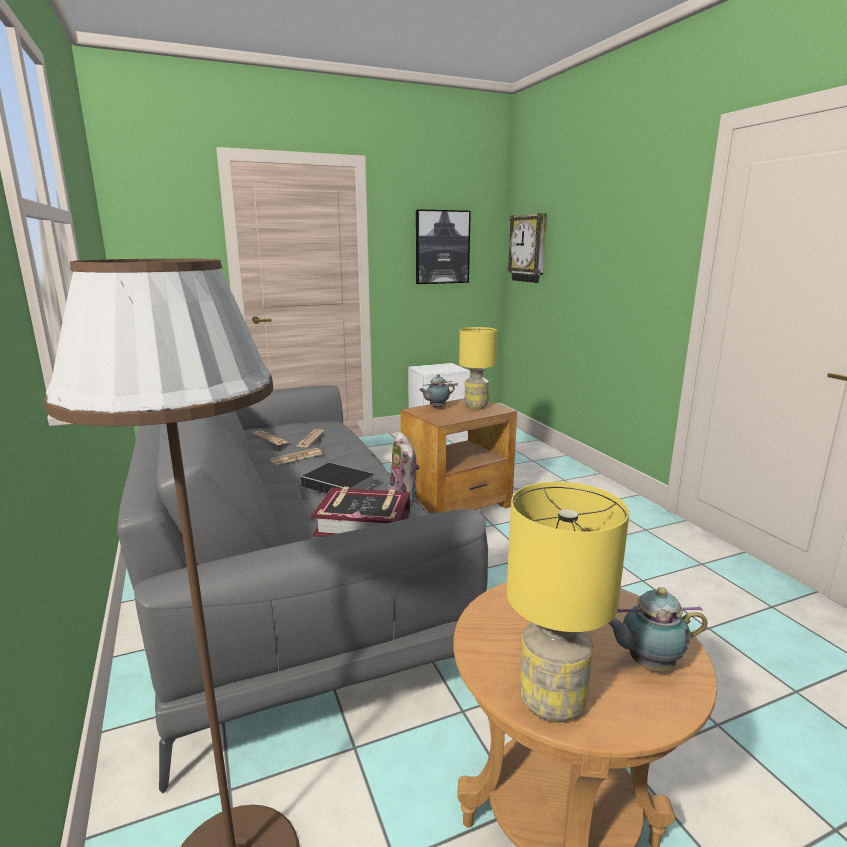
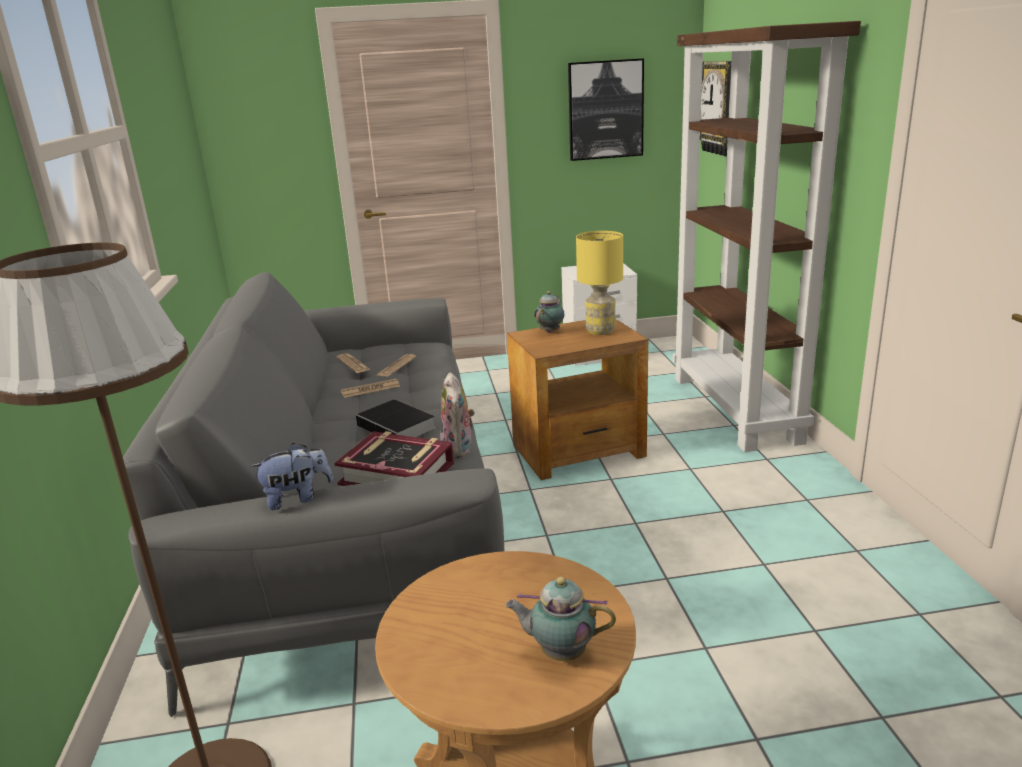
camera: 15 degrees right, 5 degrees up
(307, 546) = (297, 498): none -> plush toy
(436, 407) = (551, 331): teapot -> teapot turned 135 degrees clockwise
(551, 702) = (437, 675): yellow table lamp -> none
(560, 468) = (736, 409): none -> brown bookcase

